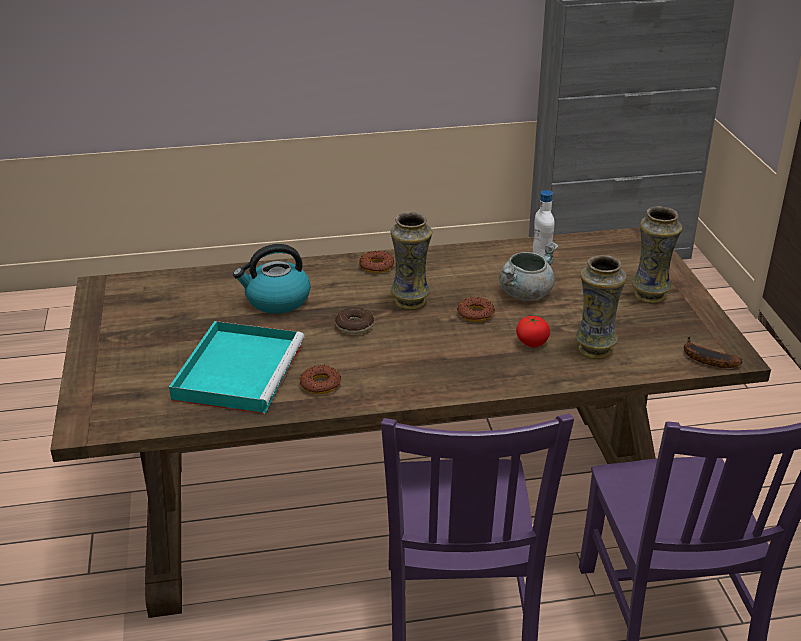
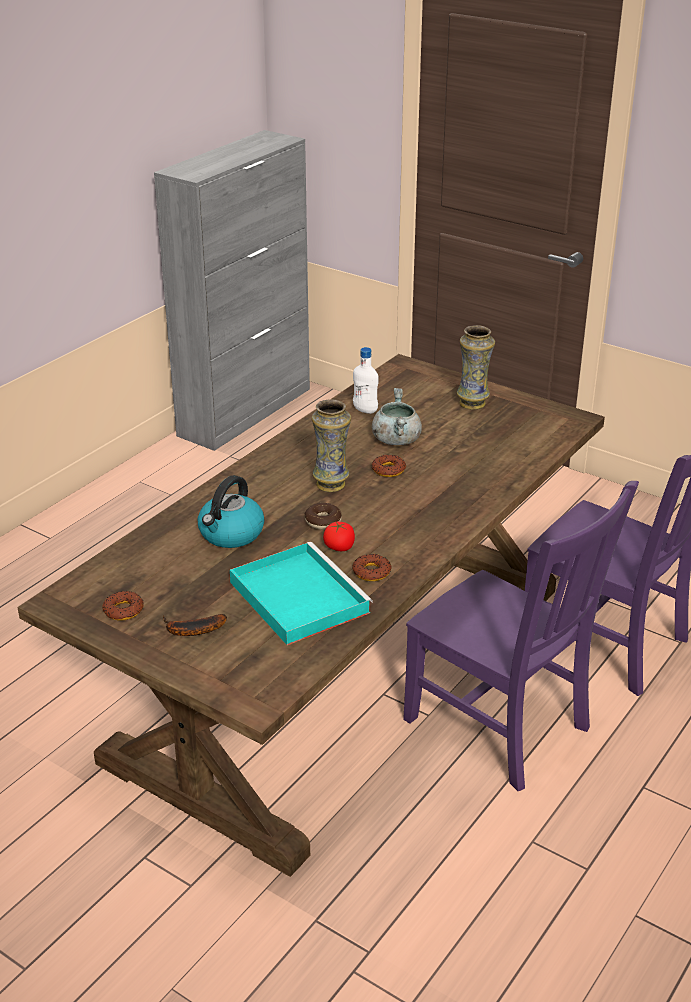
camera: 45 degrees left, 0 degrees up
(376, 266) = (260, 471): donut -> donut (123, 610)
(532, 342) = (455, 470): tomato -> tomato (339, 547)
(594, 349) = (497, 454): vase -> none
(705, 359) = (564, 428): banana -> banana (191, 630)

